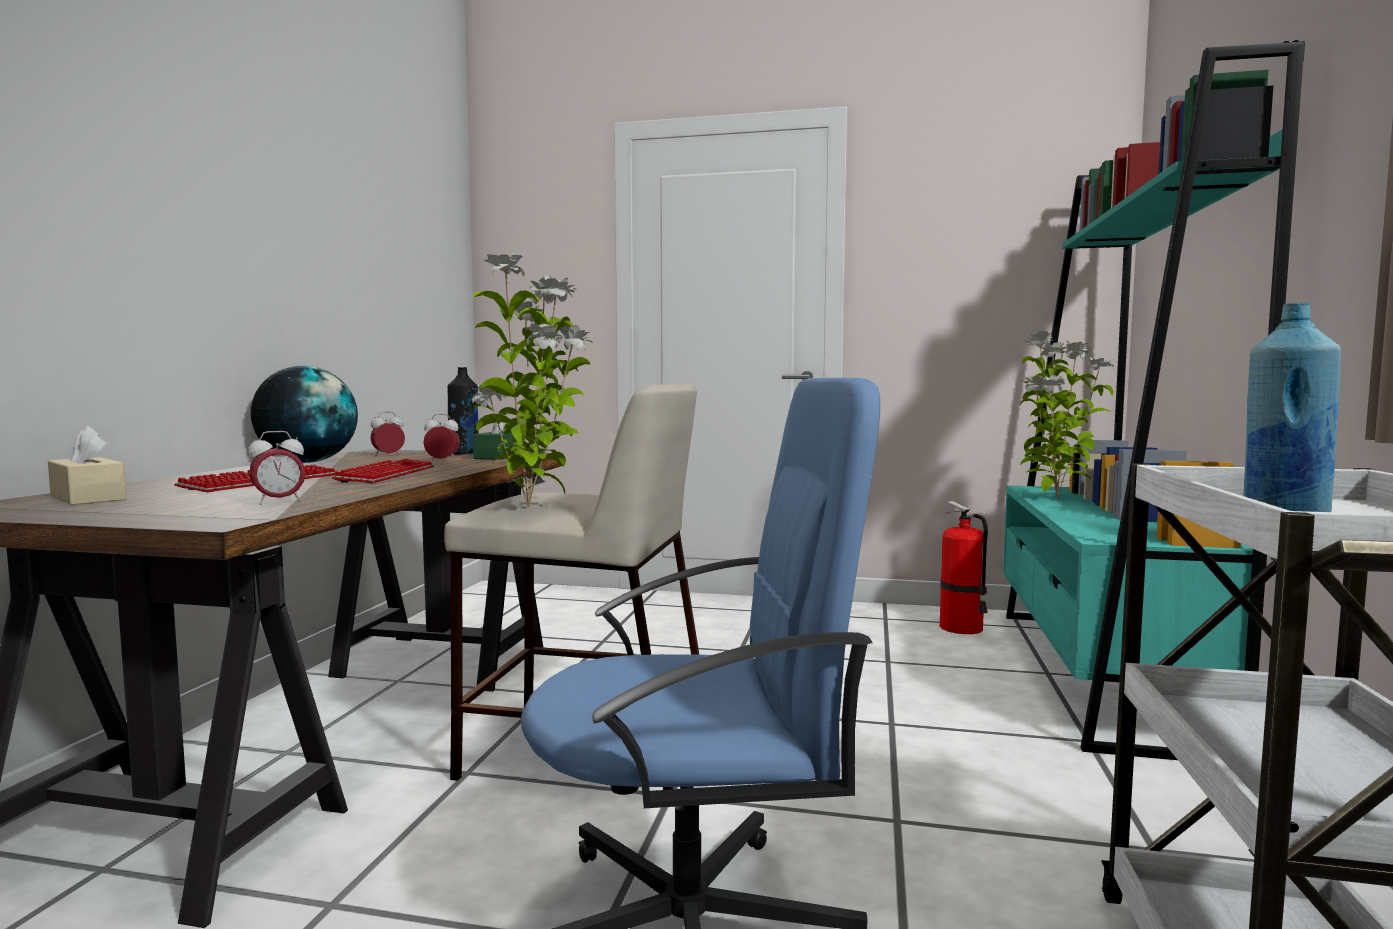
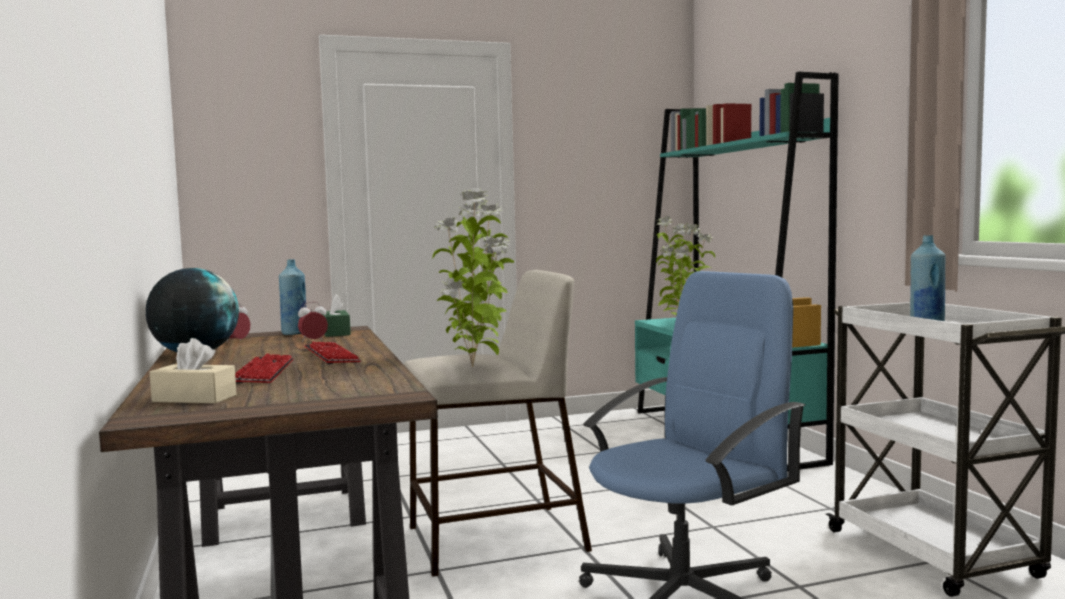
camera: 30 degrees left, 0 degrees up
(279, 502) = (367, 381): alarm clock -> none
(464, 454) = (294, 333): black bottle -> blue bottle
(963, 628) = (621, 423): fire extinguisher -> none

